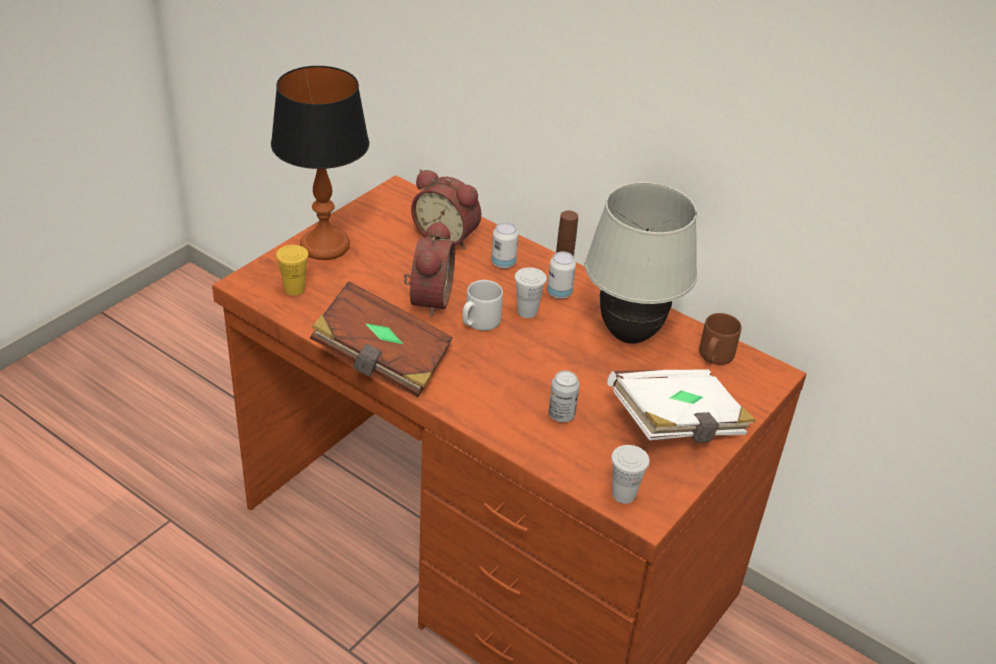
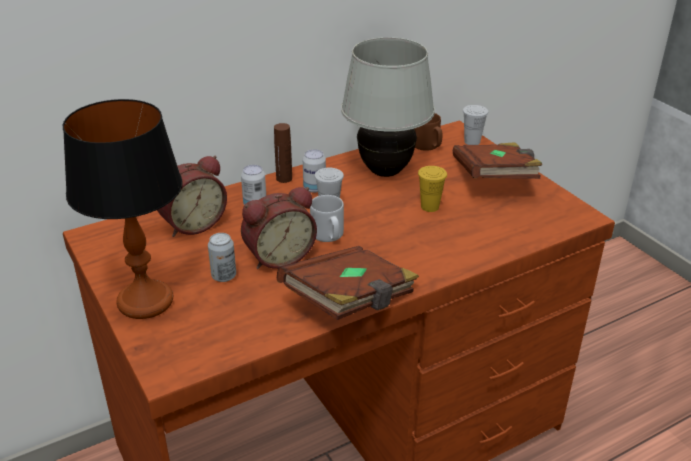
camera: 65 degrees left, 5 degrees down
(294, 289) = (204, 337): yellow cup -> yellow cup (430, 207)
(427, 299) = (278, 256): alarm clock -> alarm clock turned 120 degrees clockwise
(561, 415) = (465, 224): can -> can (224, 276)
(623, 494) = (561, 220): white cup -> white cup (472, 142)
(677, 425) = (494, 179): white book -> brown book

